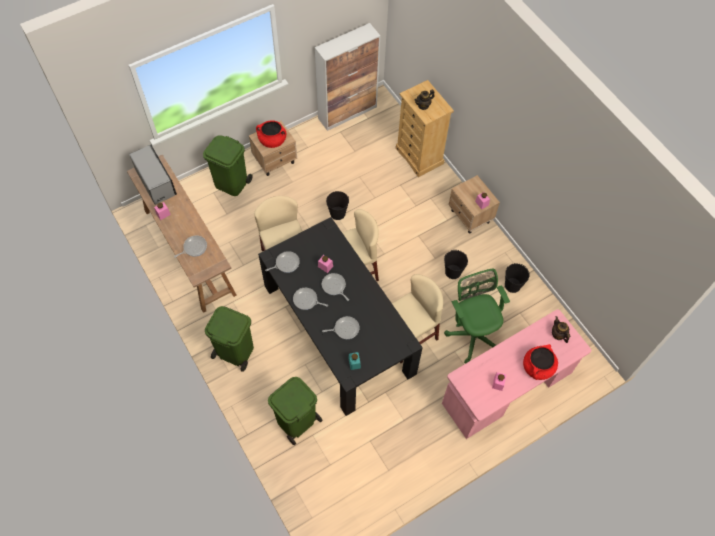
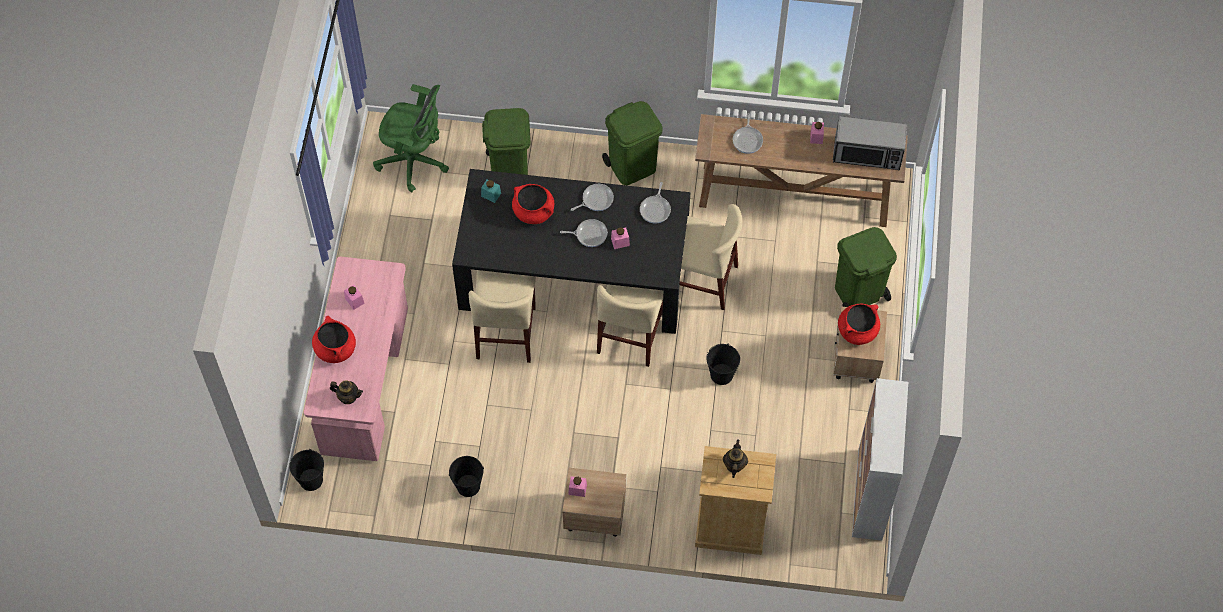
camera: 130 degrees right, 0 degrees up
(345, 329) = (534, 211): frying pan -> red cooking pot
(453, 272) = (539, 437): black bucket -> black bucket (311, 480)
(472, 333) = (452, 397): green office chair -> green office chair (415, 161)

